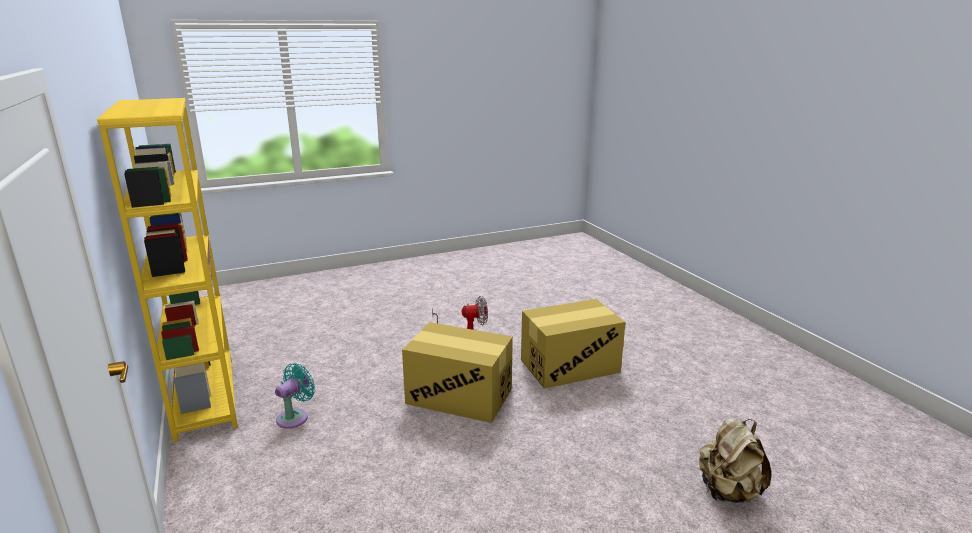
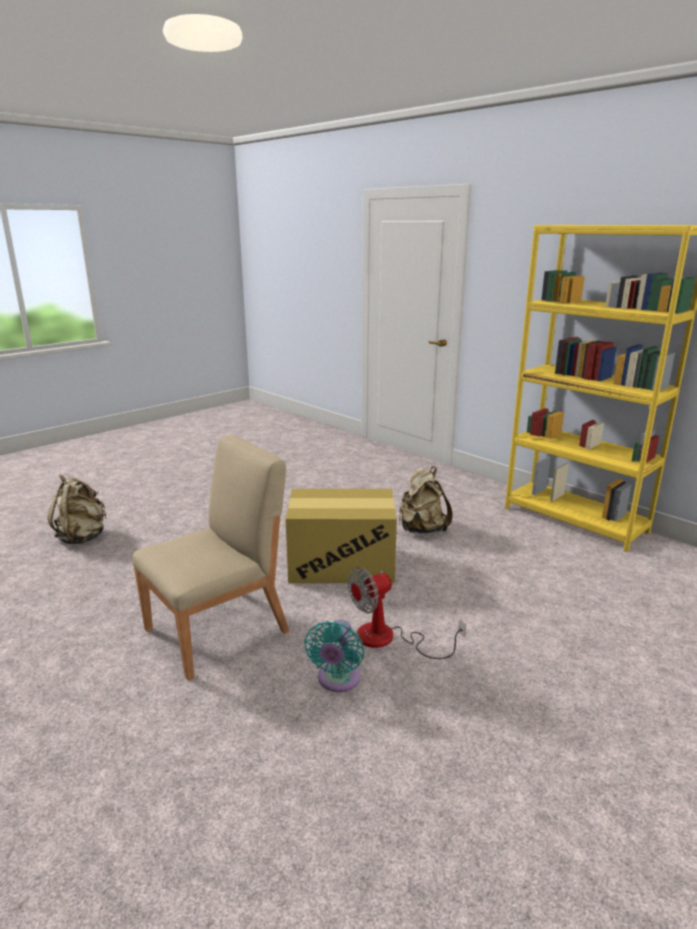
camera: 160 degrees right, 0 degrees up
(295, 417) = (472, 521): turquoise fan -> turquoise fan (337, 680)
(355, 417) = (422, 529): none -> beige backpack
(569, 366) = (219, 630): cardboard box -> beige chair

